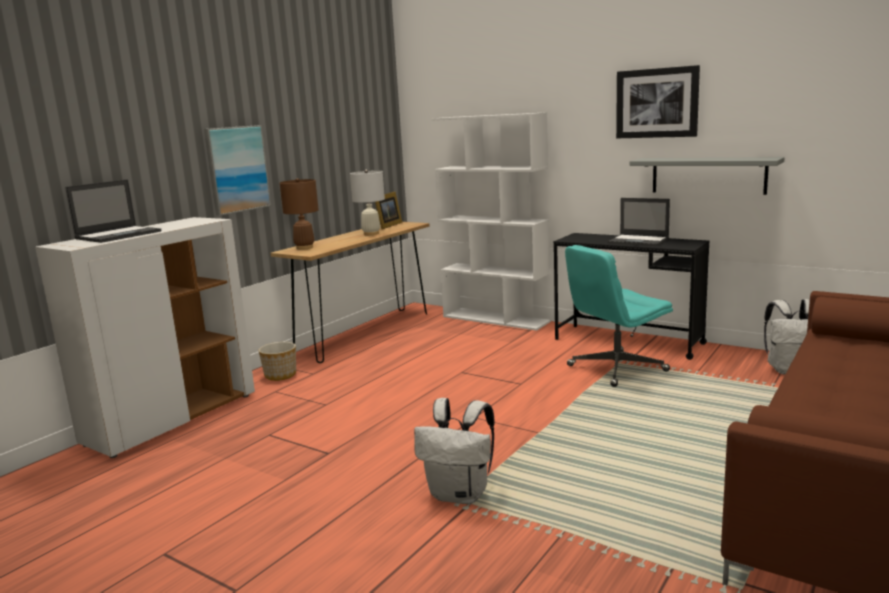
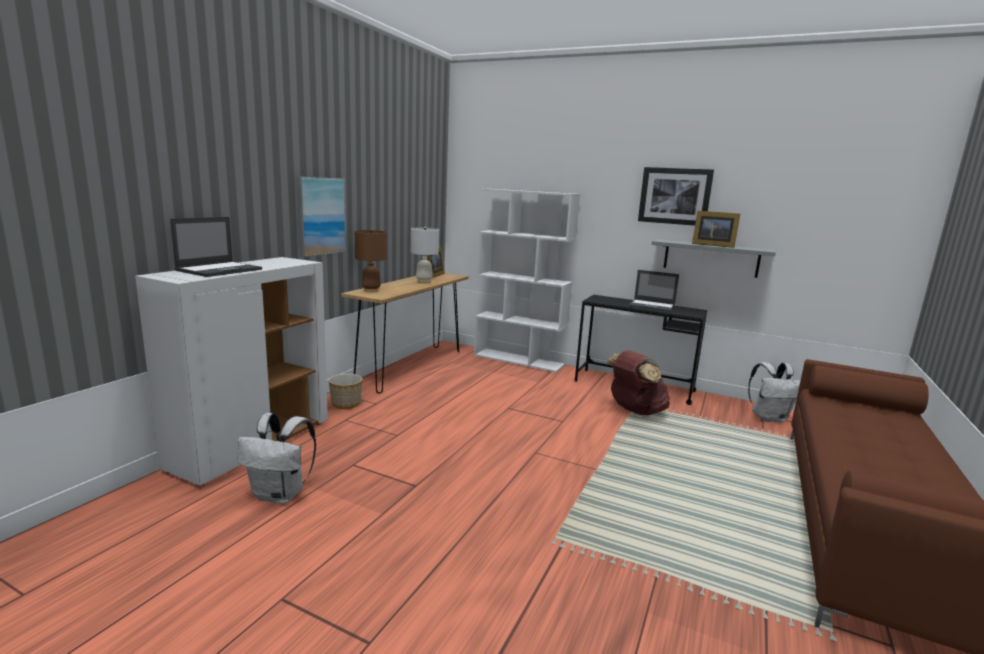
camera: 10 degrees left, 0 degrees up
(460, 494) = (552, 531): white backpack -> white backpack (280, 494)
(616, 369) = (635, 411): turquoise office chair -> brown backpack
(702, 159) = (711, 245): none -> picture frame

